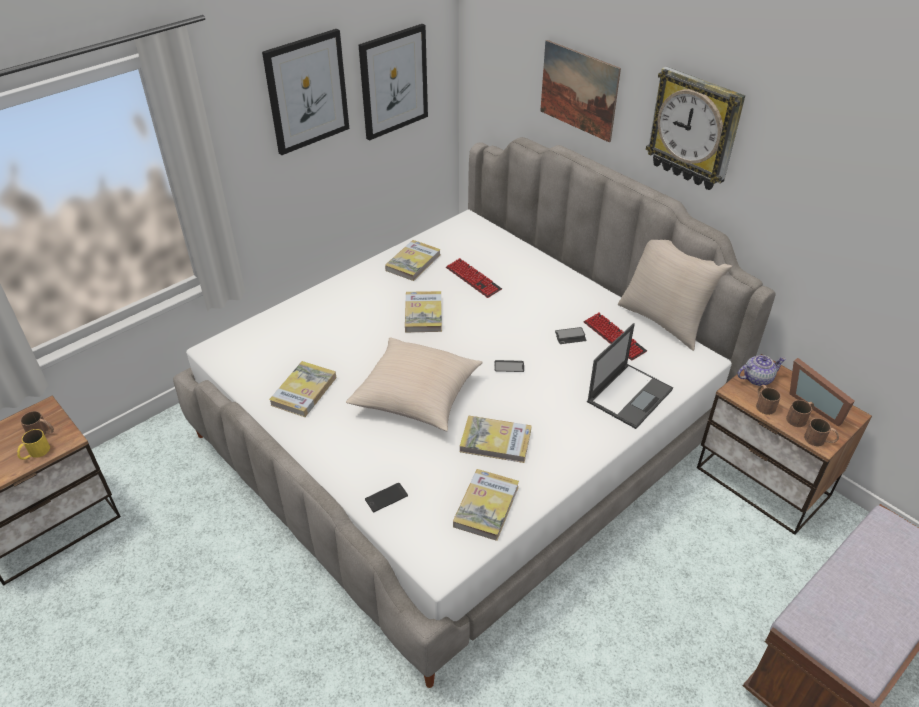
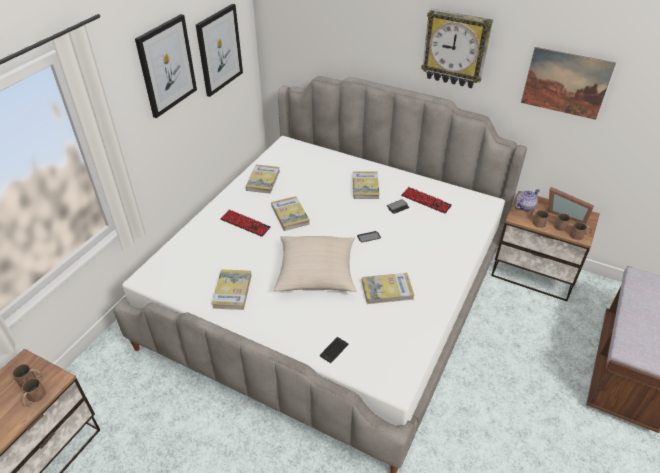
camera: 20 degrees left, 0 degrees up
(34, 453) = (34, 398): yellow mug -> brown mug
(473, 279) = (312, 183): keyboard -> keyboard (245, 224)
(486, 506) = (405, 336): book -> book (365, 187)
(578, 90) = (361, 35): picture -> picture (566, 83)
(630, 395) = (456, 236): laptop -> none
(663, 320) = (450, 183): beige pillow -> none

